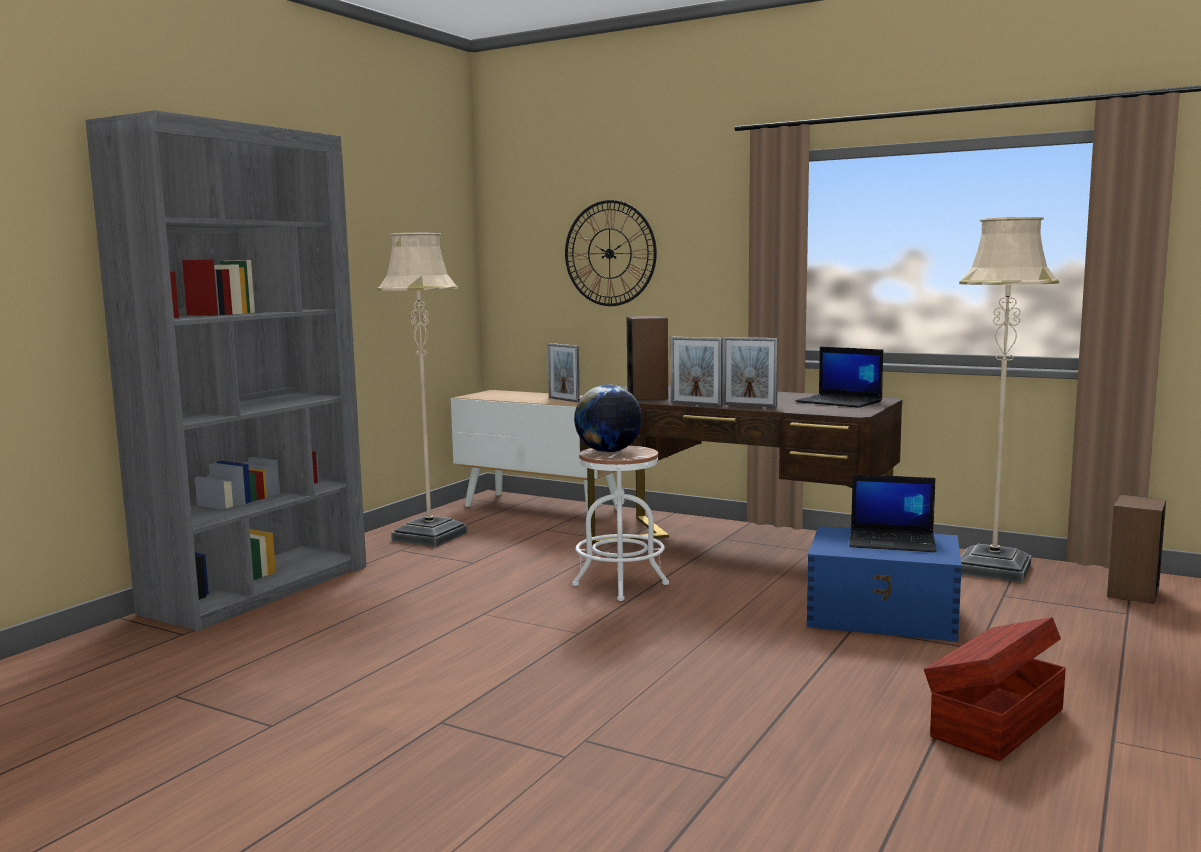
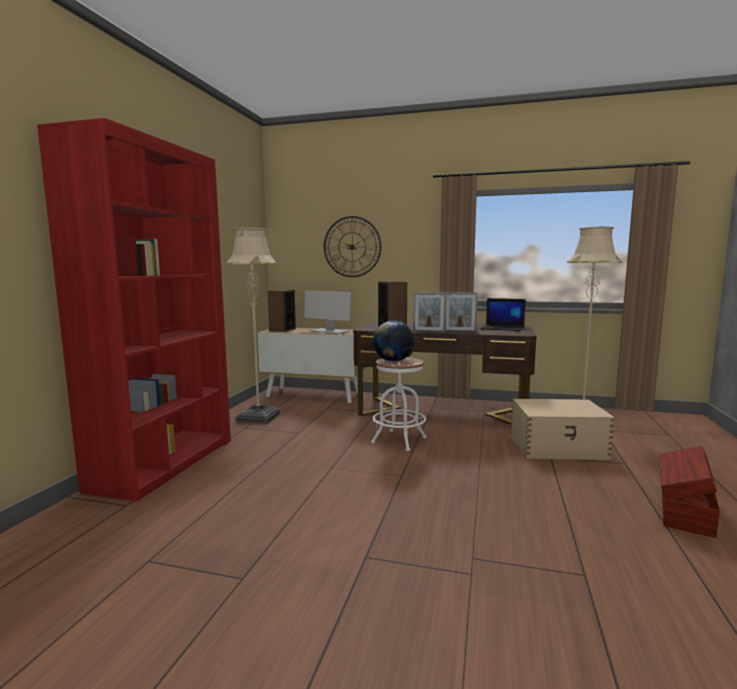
camera: 15 degrees left, 0 degrees up
(259, 589) = (165, 463): grey bookcase -> red bookcase
(564, 400) = (329, 331): picture frame -> monitor
(884, 615) = (558, 447): blue storage box -> beige storage box
(893, 541) = (562, 405): laptop -> none
(1132, 592) = (658, 423): speaker -> speaker (282, 330)

